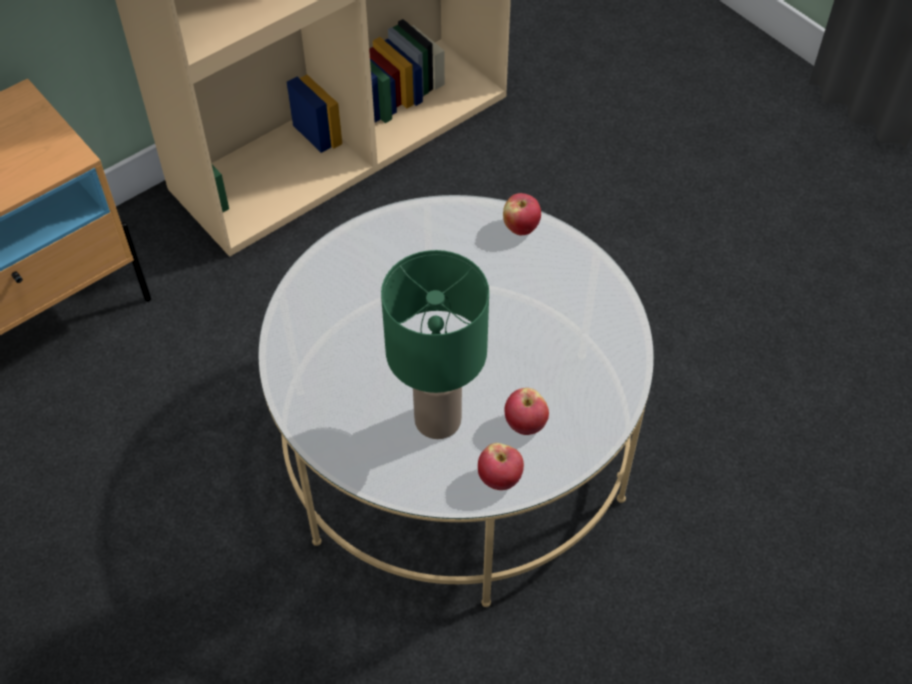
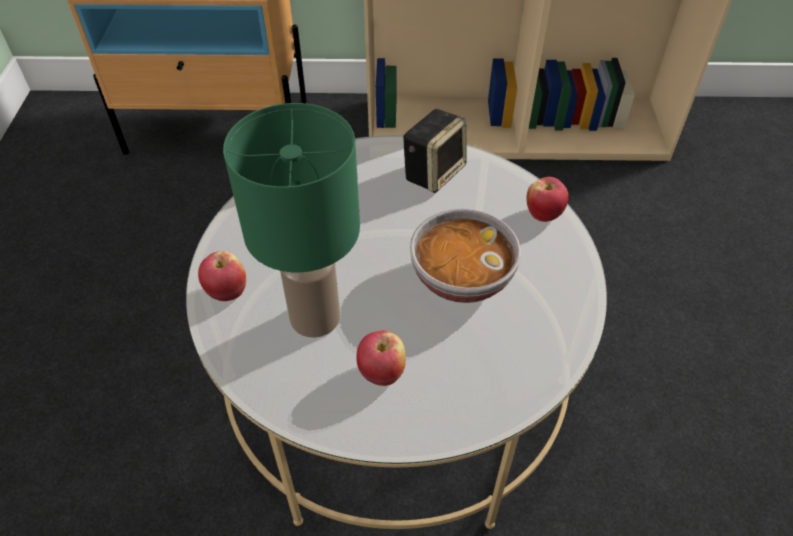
camera: 40 degrees right, 5 degrees down
(404, 242) = (434, 172): none -> speaker
(500, 479) = (310, 403): apple -> apple (227, 292)
(510, 318) = (460, 278): none -> bowl

